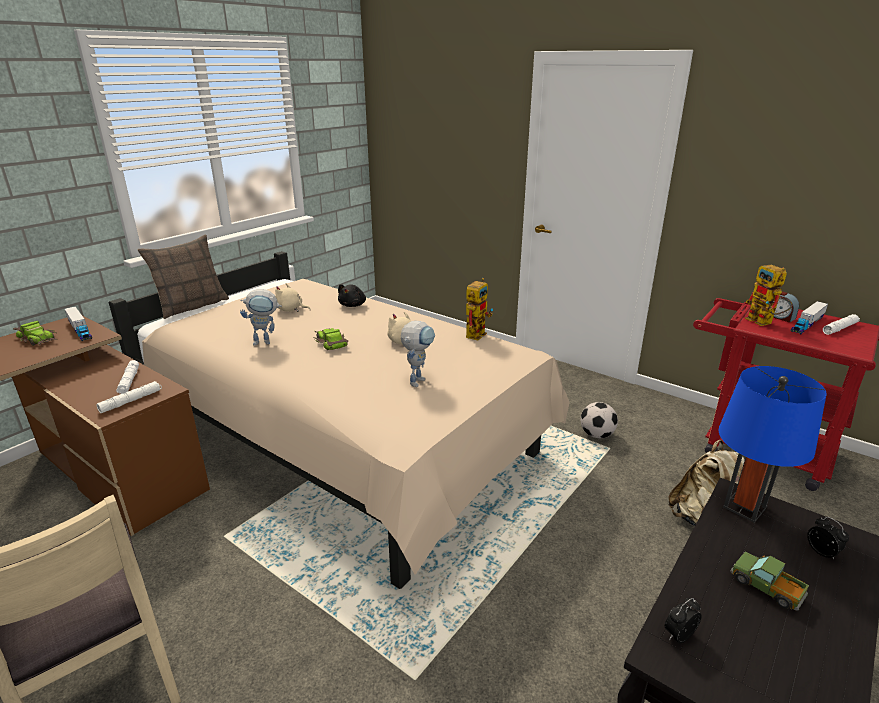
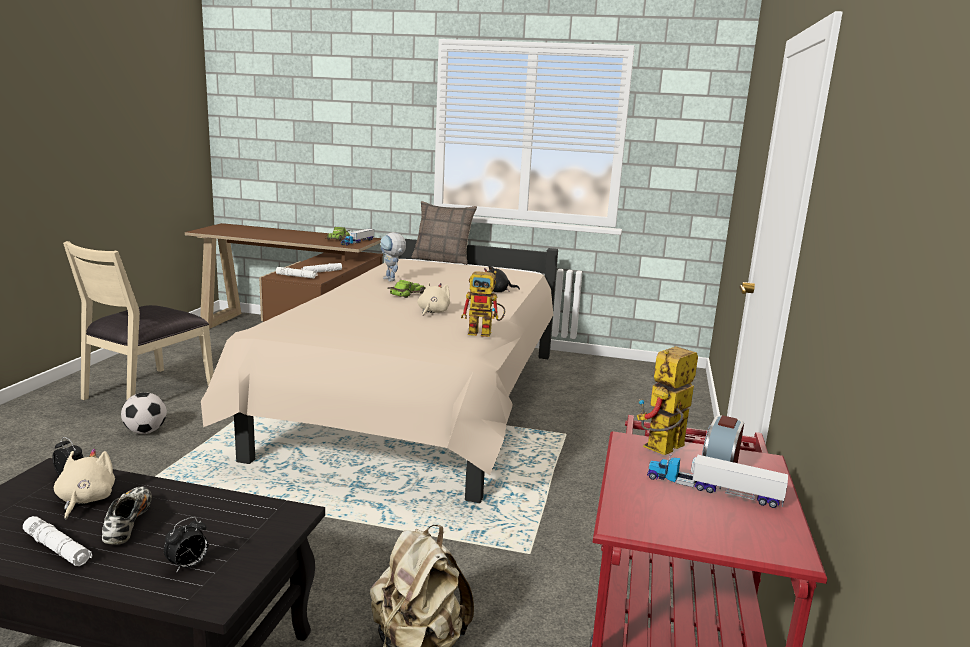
camera: 65 degrees right, 10 degrees down
(291, 310) = (461, 277): beige plush toy -> beige plush toy (85, 500)
(418, 379) = (361, 322): toy robot -> none
(596, 435) = (554, 541): football -> football (145, 431)
(744, 507) = (267, 519): blue table lamp -> none
(766, 587) = (128, 524): toy truck -> shoe
(839, 328) = (734, 520): white flashlight -> white flashlight (57, 549)

